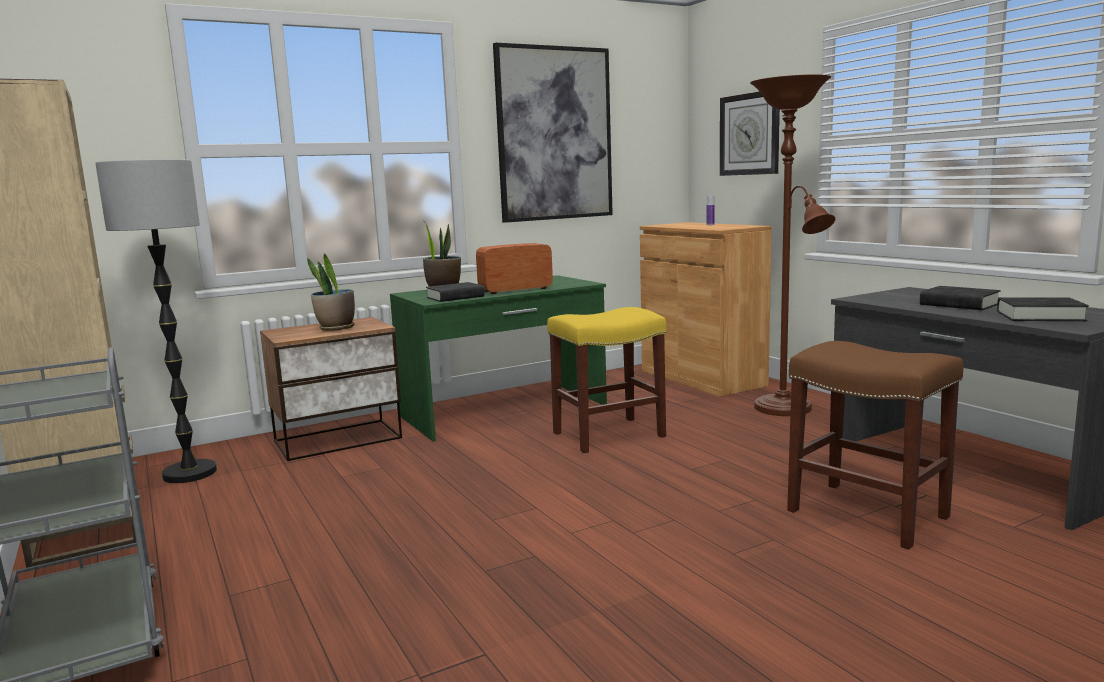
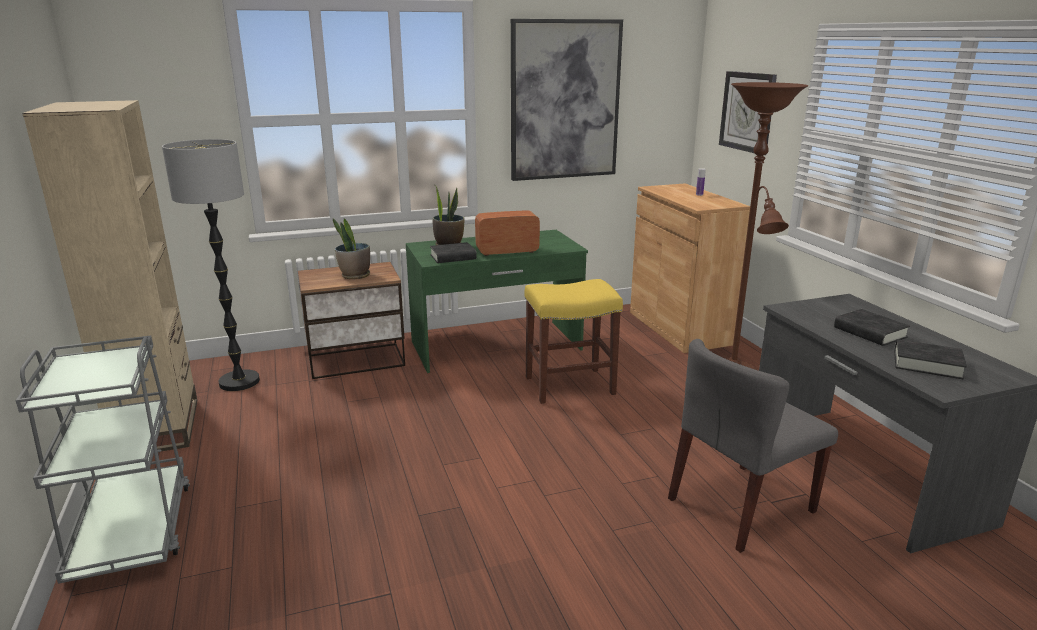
camera: 10 degrees right, 10 degrees up
(864, 513) = (741, 506): brown stool -> grey chair

